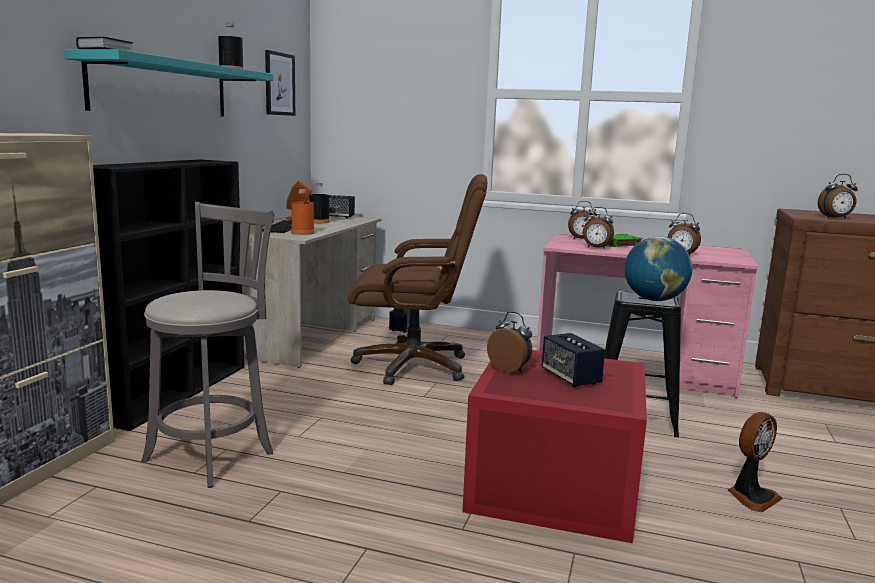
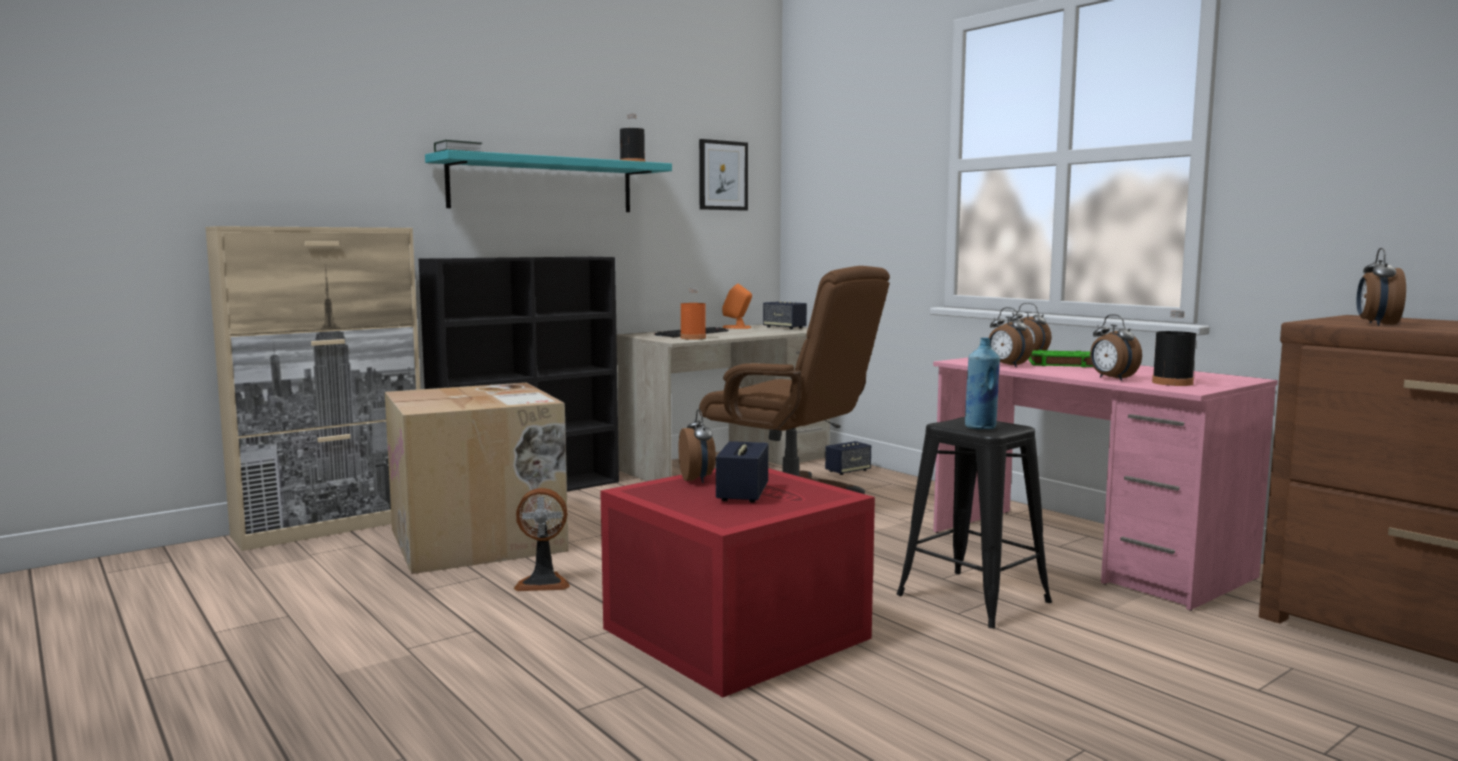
camera: 35 degrees right, 5 degrees down
(214, 454) = (480, 540): grey stool -> cardboard box
(319, 222) = (747, 331): black bottle -> black bottle (1172, 383)
(654, 300) = (980, 428): globe -> blue bottle
(751, 497) = (967, 704): fan -> fan (543, 582)
(835, 218) = (1376, 324): alarm clock -> alarm clock turned 75 degrees clockwise

